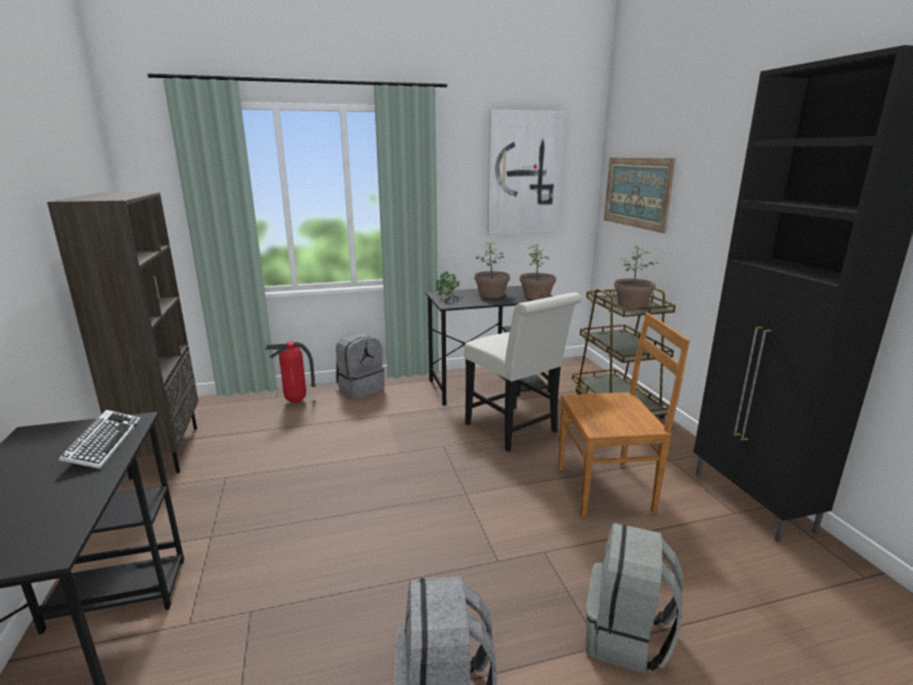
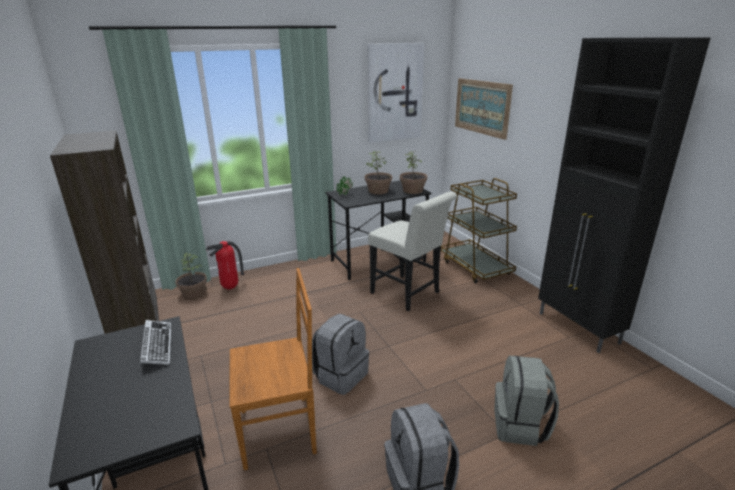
camera: 10 degrees left, 5 degrees up
(360, 389) = (278, 272): grey backpack -> grey backpack (340, 375)
(607, 489) = (484, 330): brown chair -> brown chair (280, 430)
(632, 304) = (485, 194): potted plant -> potted plant (193, 293)

